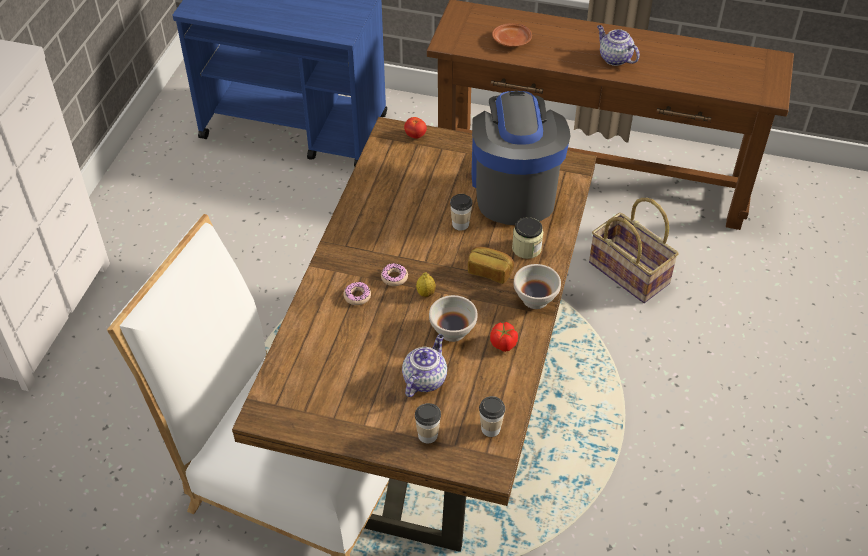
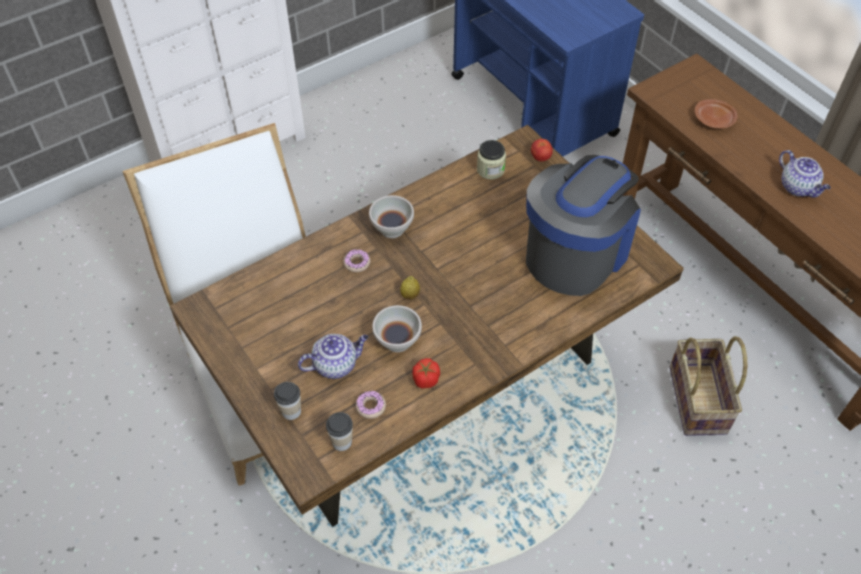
camera: 40 degrees right, 5 degrees up
(394, 277) = (400, 266): donut -> donut (371, 407)
(460, 224) = (498, 255): cup -> none
(490, 271) = (480, 311): bread -> none
(526, 248) = (531, 311): jar -> jar (490, 170)
(536, 299) = (492, 361): white bowl -> white bowl (392, 229)
(614, 58) = (798, 188): teapot -> teapot turned 150 degrees clockwise

